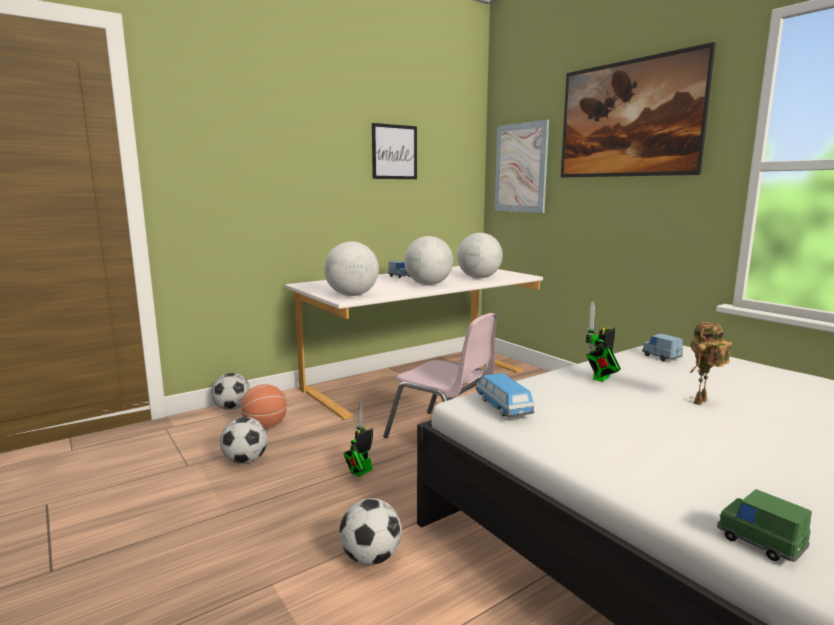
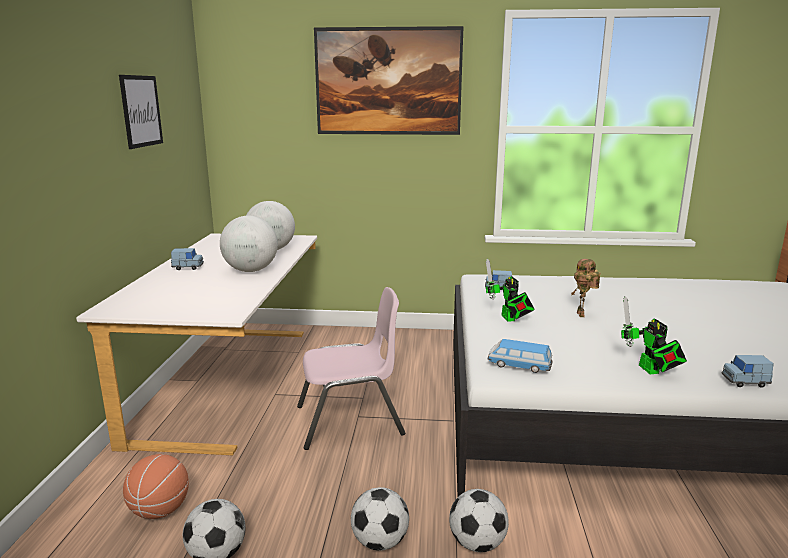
camera: 50 degrees left, 5 degrees up
(232, 408) = (65, 517): football -> football (380, 542)
(352, 295) = (219, 307): globe -> none
(360, 473) = (346, 491): toy robot -> toy robot (650, 371)
(520, 168) = (260, 122): picture -> none
(760, 542) = (745, 381): green toy car -> blue toy car

